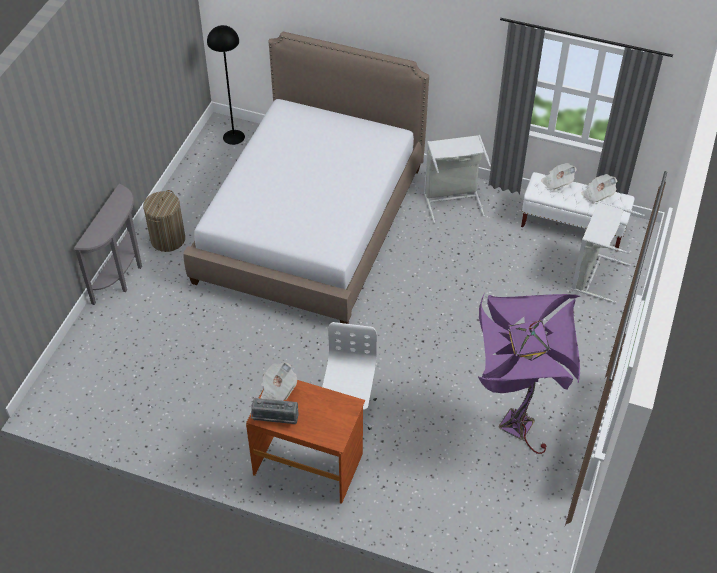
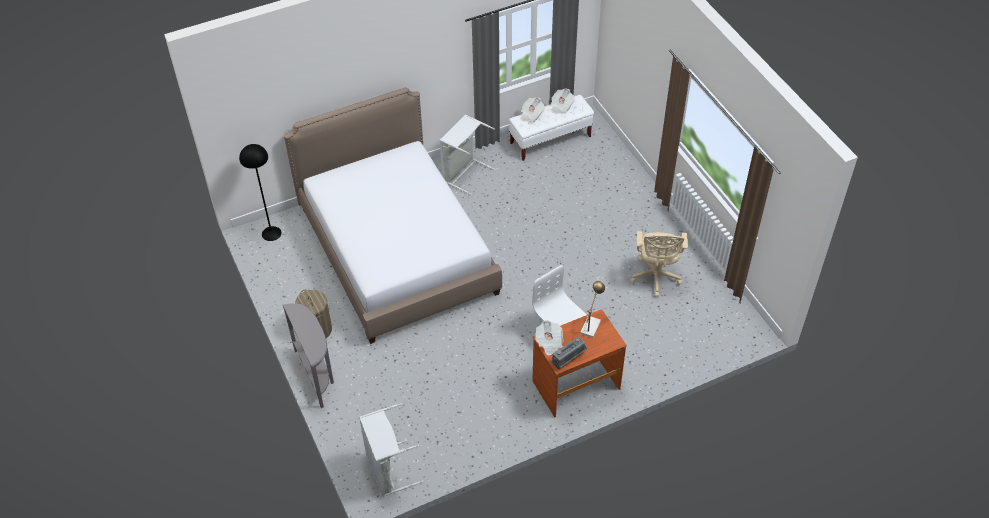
camera: 45 degrees left, 0 degrees up
(336, 405) = (591, 324): none -> table lamp
(511, 430) = (655, 277): purple floor lamp -> beige office chair
(593, 275) = (594, 159): grey laundry basket -> grey laundry basket (387, 470)

